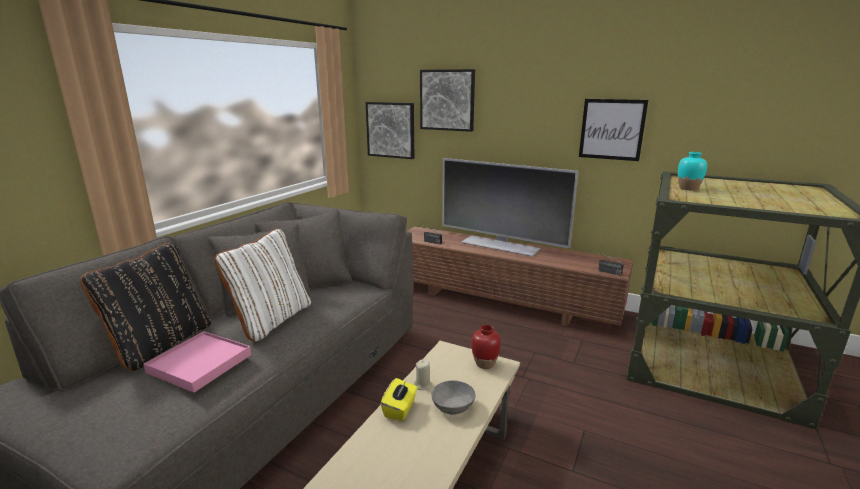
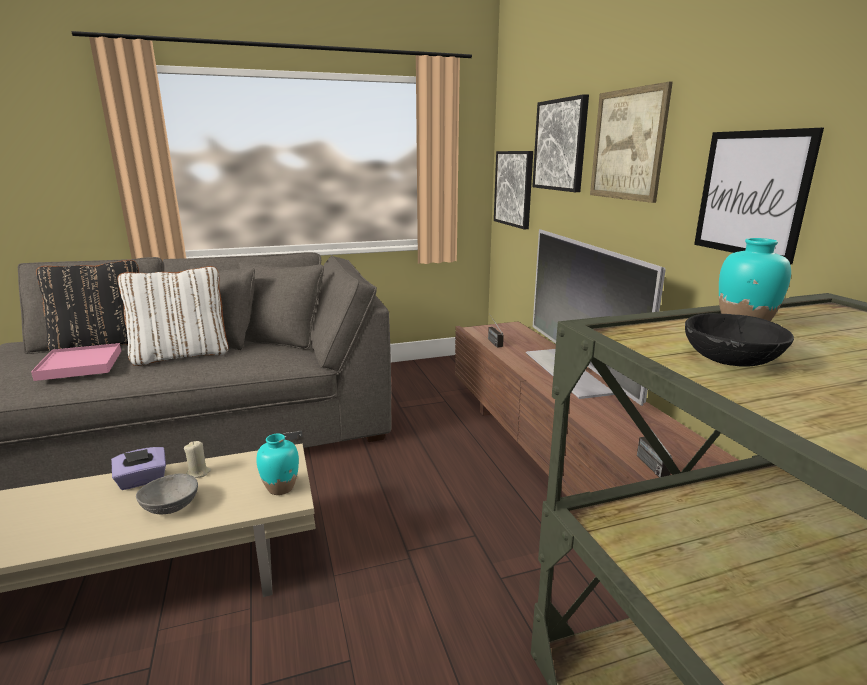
camera: 45 degrees right, 0 degrees up
(400, 409) = (142, 480): yellow tissue box -> purple tissue box
(484, 364) = (281, 487): red vase -> turquoise vase
(517, 102) = (628, 145): none -> picture
(724, 200) = (729, 359): none -> black bowl

